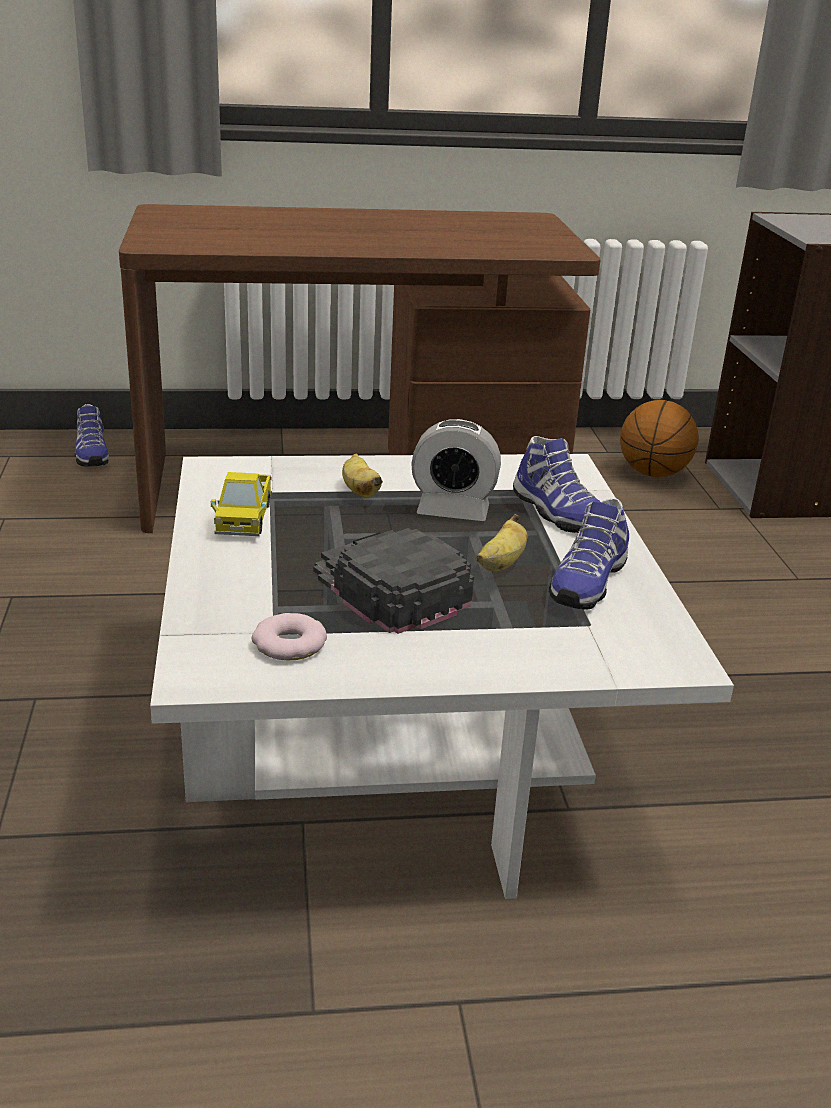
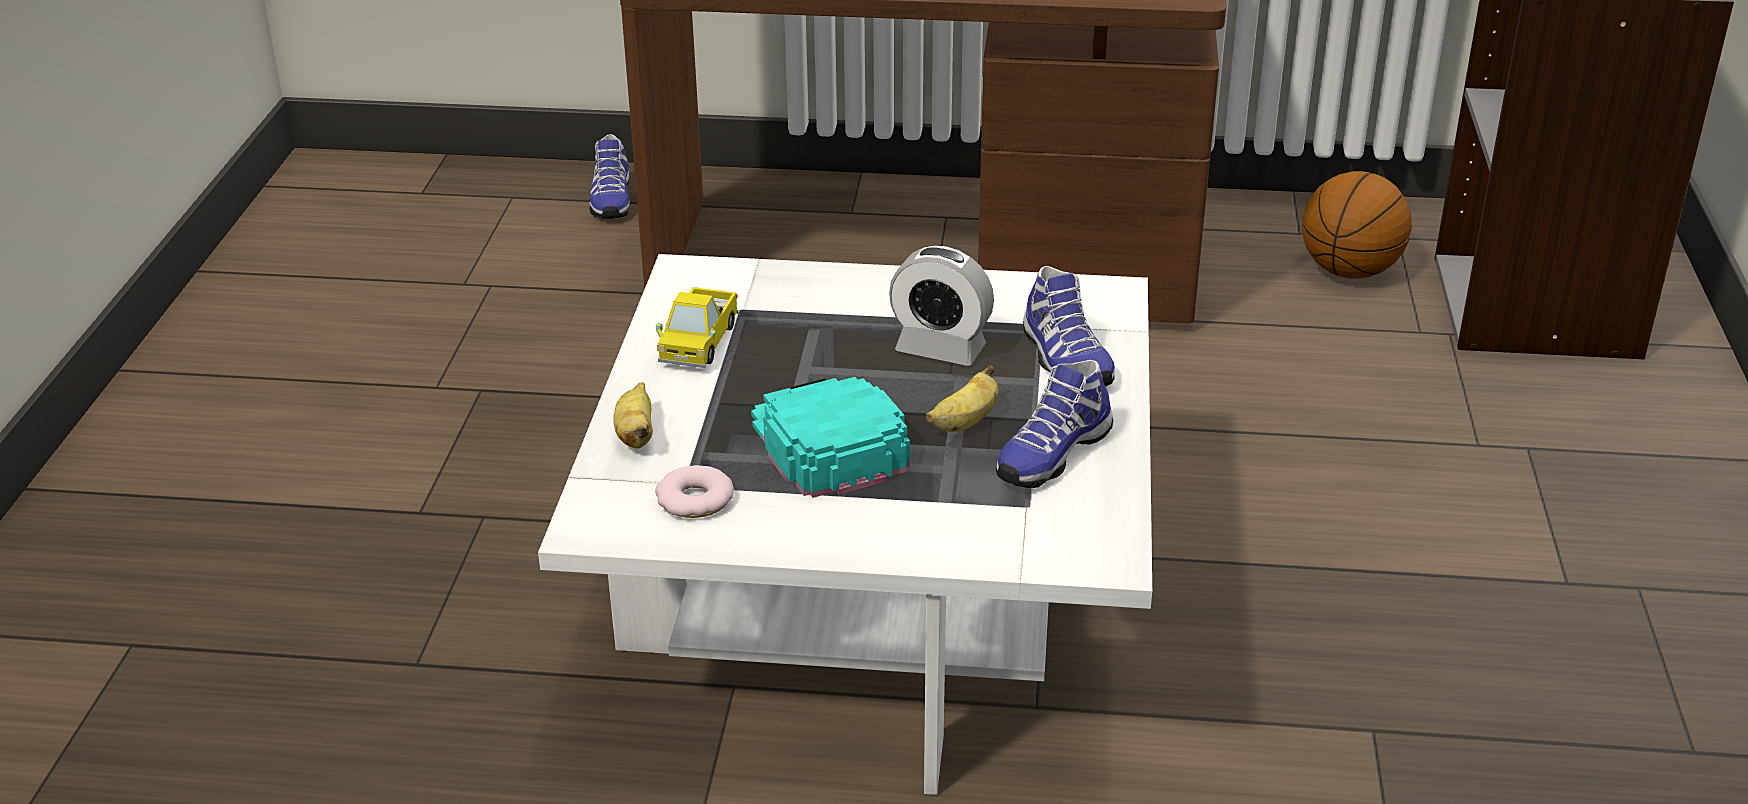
camera: 15 degrees right, 5 degrees up
(360, 491) = (843, 314): banana -> banana (636, 435)
(388, 588) = (825, 442): black cap -> turquoise cap

